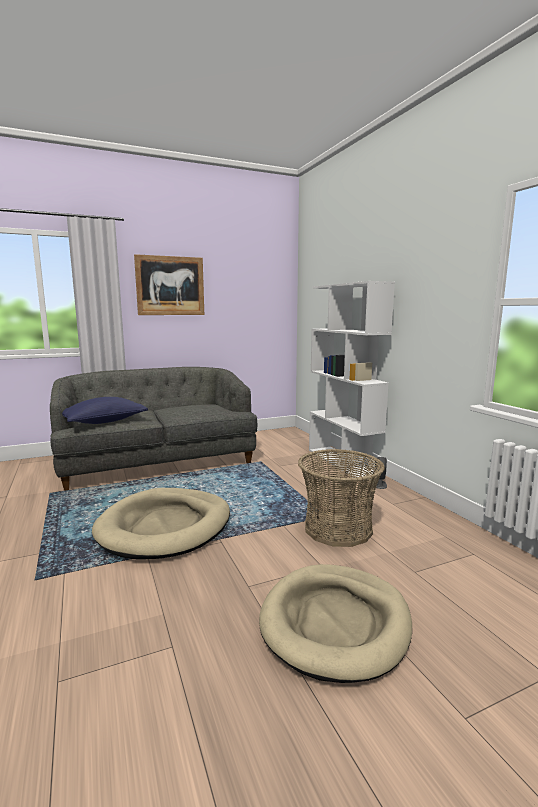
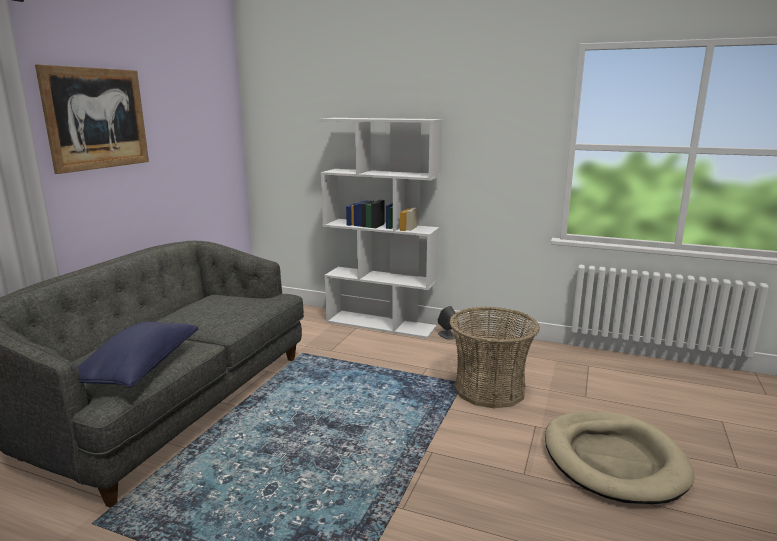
camera: 45 degrees left, 5 degrees up
(165, 526) = (352, 470): beige dog bed -> none

